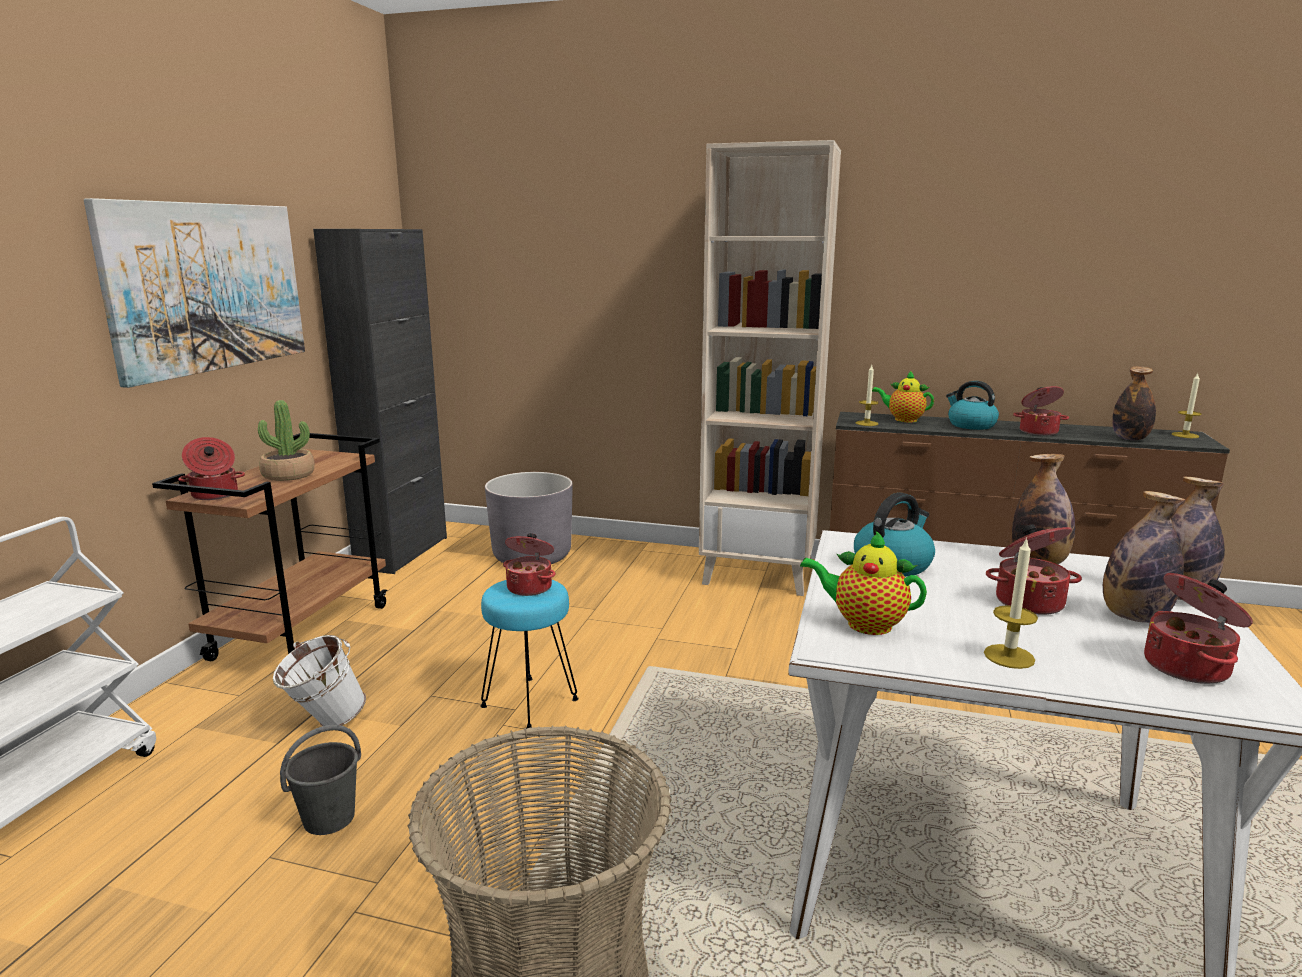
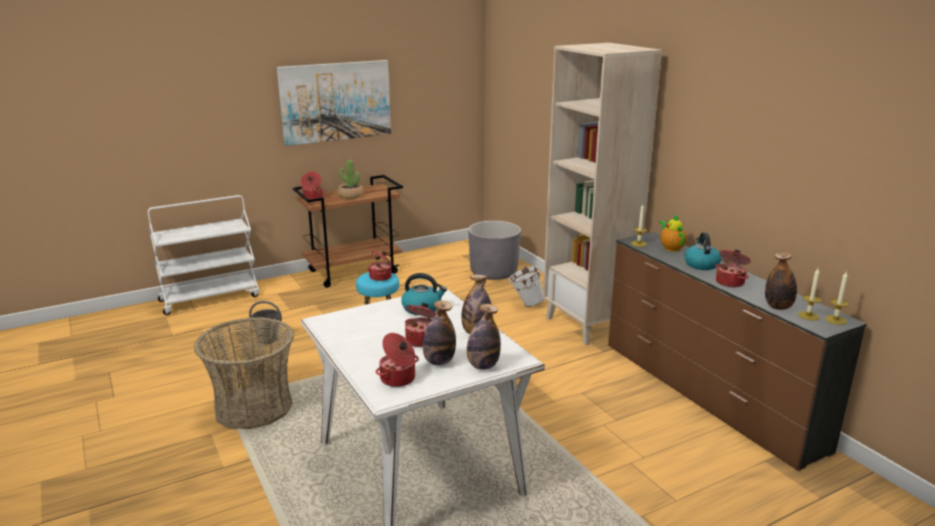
camera: 45 degrees right, 5 degrees up
(324, 723) = (310, 309): white bucket -> white bucket (525, 304)
(402, 552) = (443, 250): black cabinet -> none
(863, 624) = (349, 319): teapot -> none
(1009, 656) = (357, 348): candle -> candle (808, 316)

